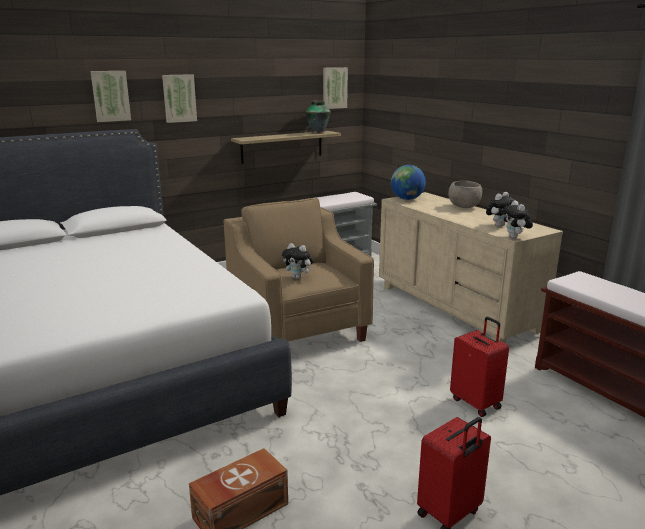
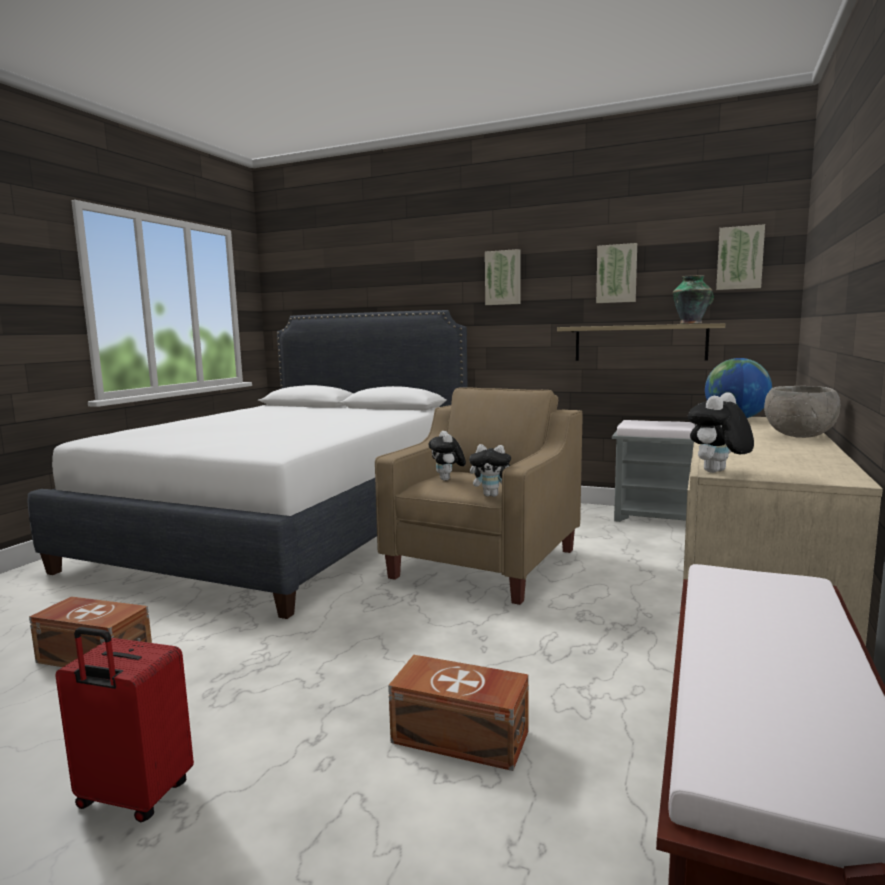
camera: 55 degrees right, 10 degrees down
(110, 96) = (433, 276): picture -> picture (616, 274)
(476, 403) = (461, 738): red suitcase -> brown storage box
(498, 225) = (760, 458): plush toy -> plush toy (492, 495)

